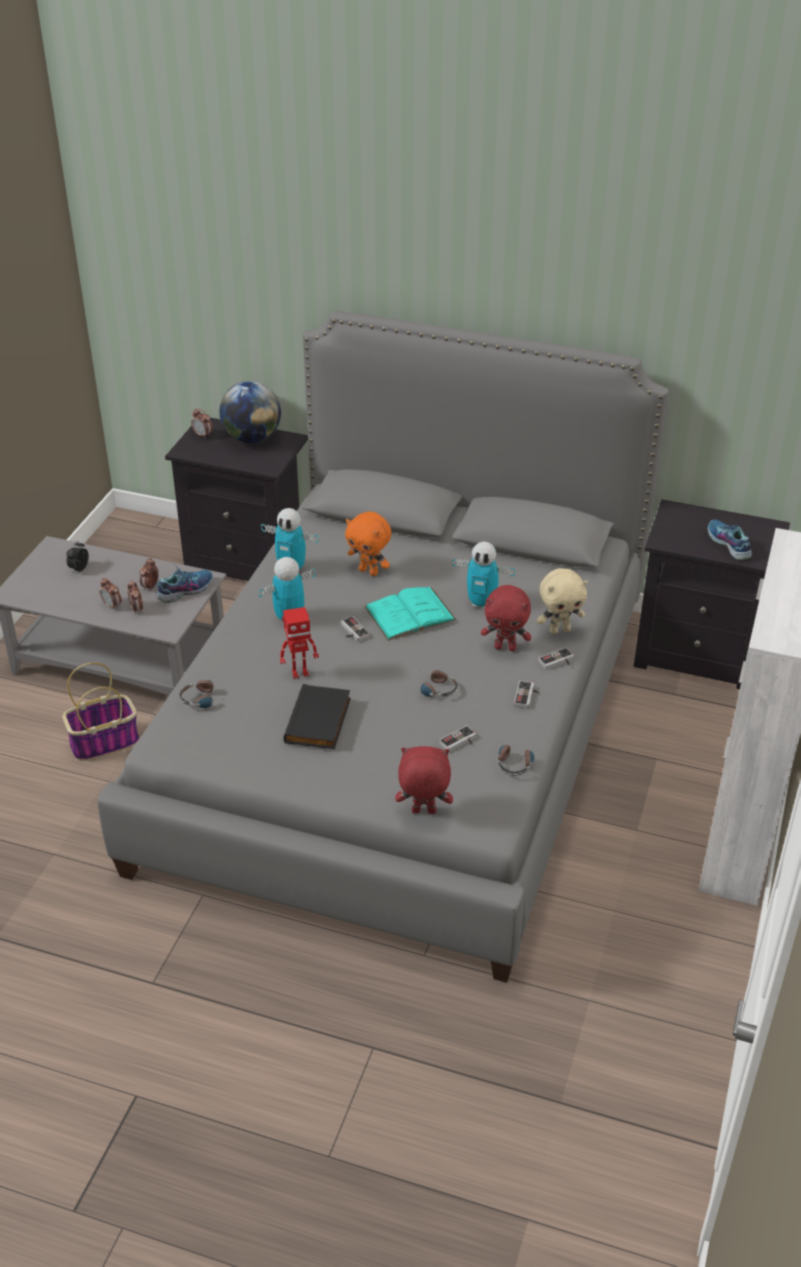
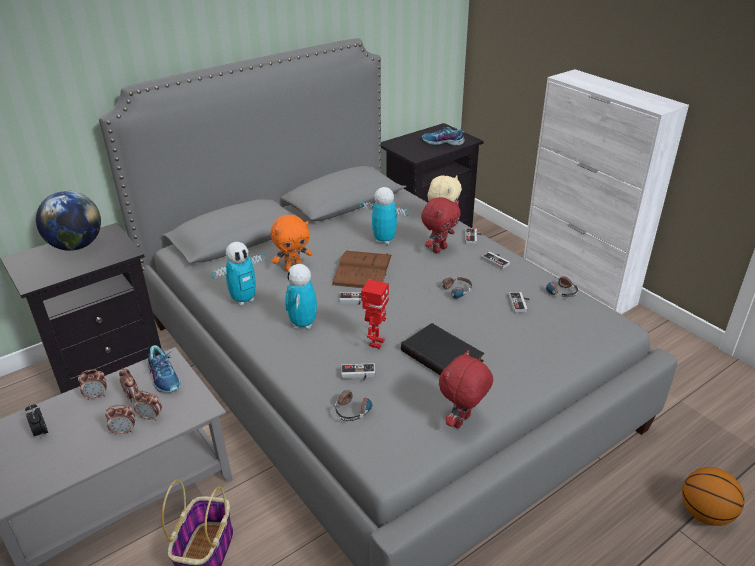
camera: 55 degrees left, 5 degrees down
(185, 590) = (165, 377): shoe -> shoe turned 150 degrees clockwise
(203, 435) = (29, 266): alarm clock -> alarm clock (96, 396)
(246, 682) = (358, 375): none -> game controller
(410, 614) = (362, 270): turquoise book -> brown book
(414, 1065) = (705, 513): none -> basketball
(423, 812) = (583, 348): red plush toy -> red plush toy (462, 422)
(481, 603) = (384, 240): toy robot -> toy robot turned 120 degrees counterclockwise

